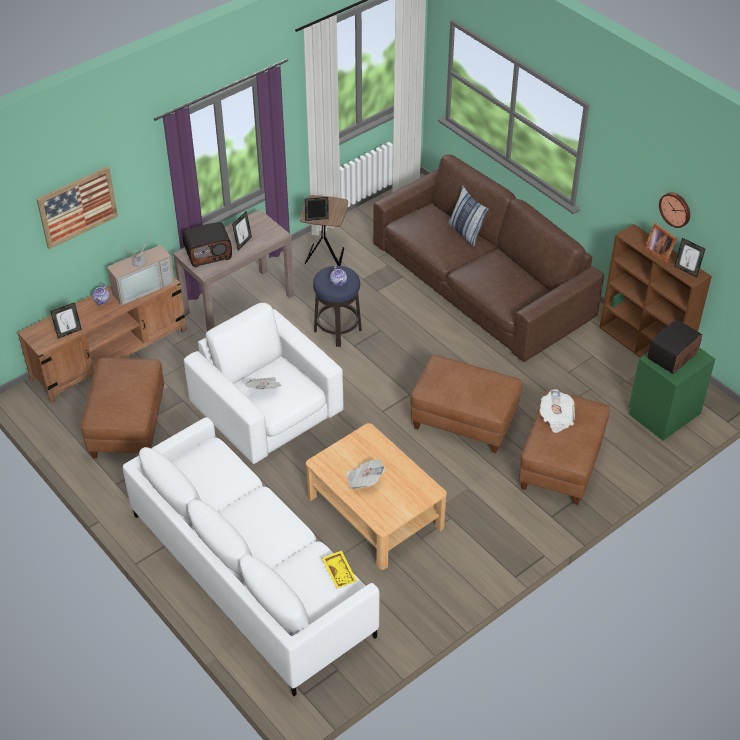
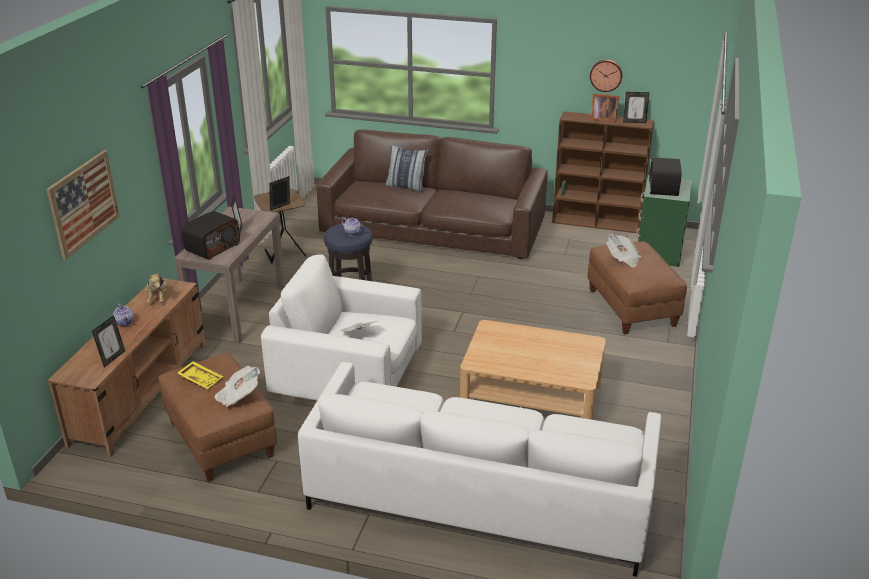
camera: 35 degrees left, 15 degrees down
(142, 286) = (158, 298): television -> plush toy
(340, 572) = (601, 425): yellow tray -> yellow tray (201, 379)
(364, 480) = (528, 358): newspaper -> newspaper (238, 396)
(463, 422) = (526, 312): brown ottoman -> none

